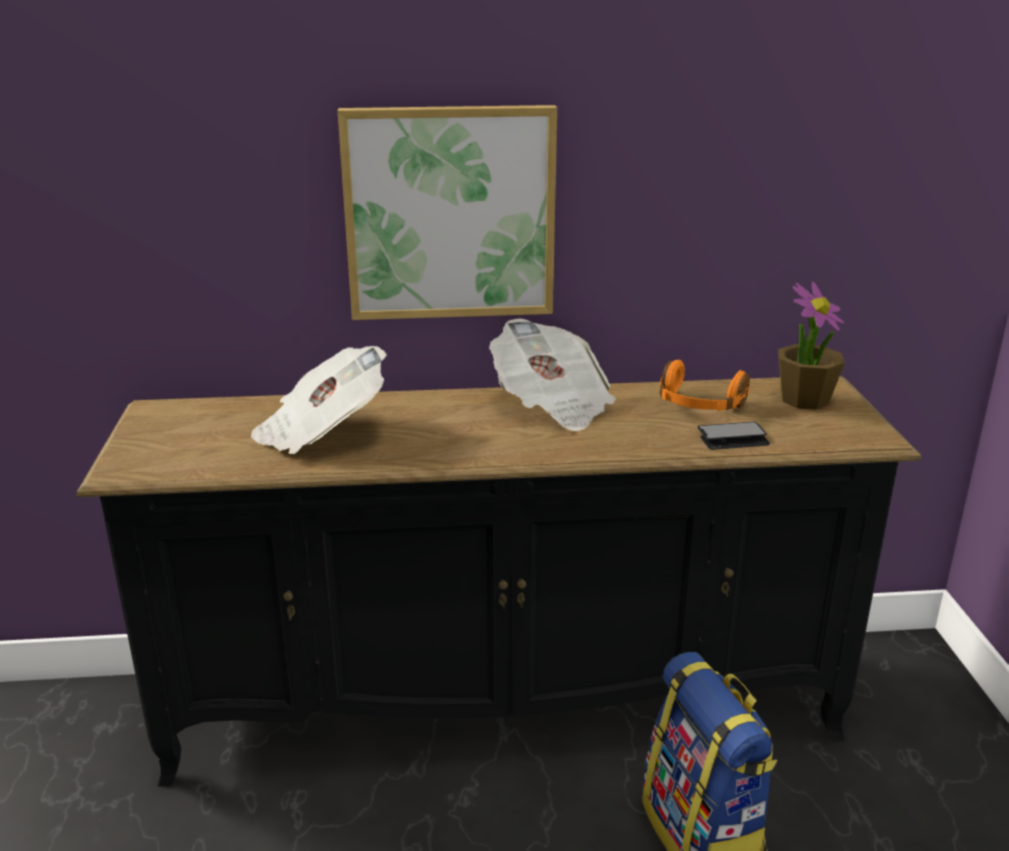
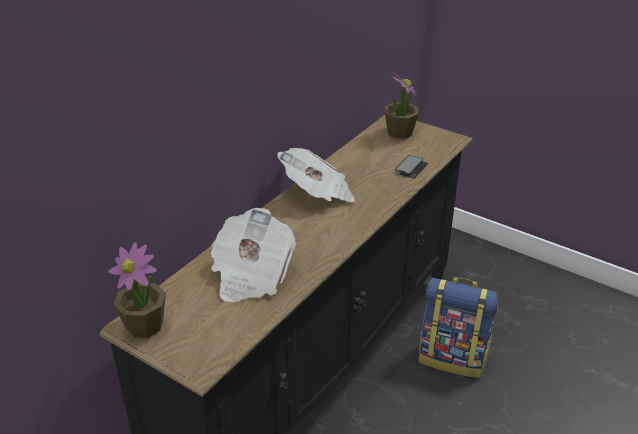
camera: 50 degrees left, 10 degrees up
(159, 416) = (145, 325): none -> potted plant
(450, 213) = (244, 108): picture -> none
(699, 405) = (371, 158): orange headphones -> none

